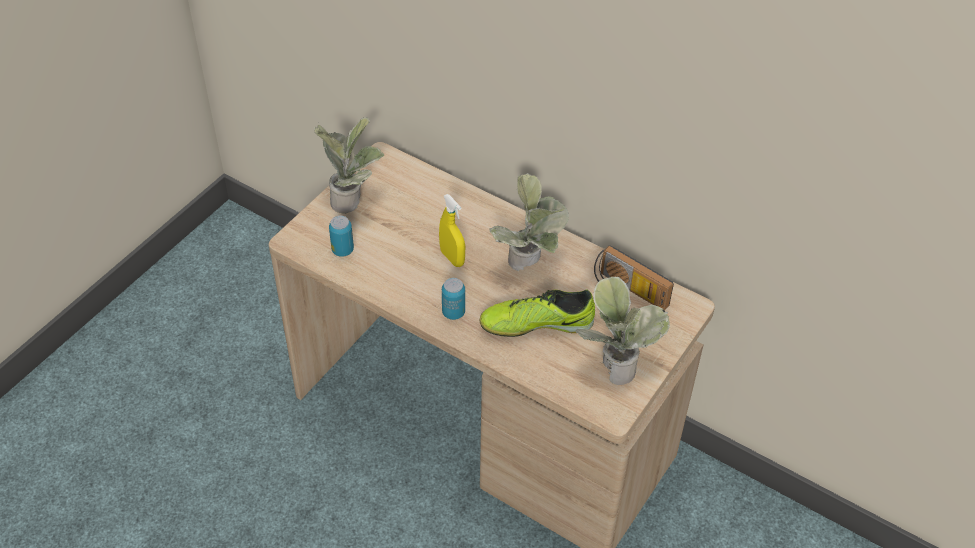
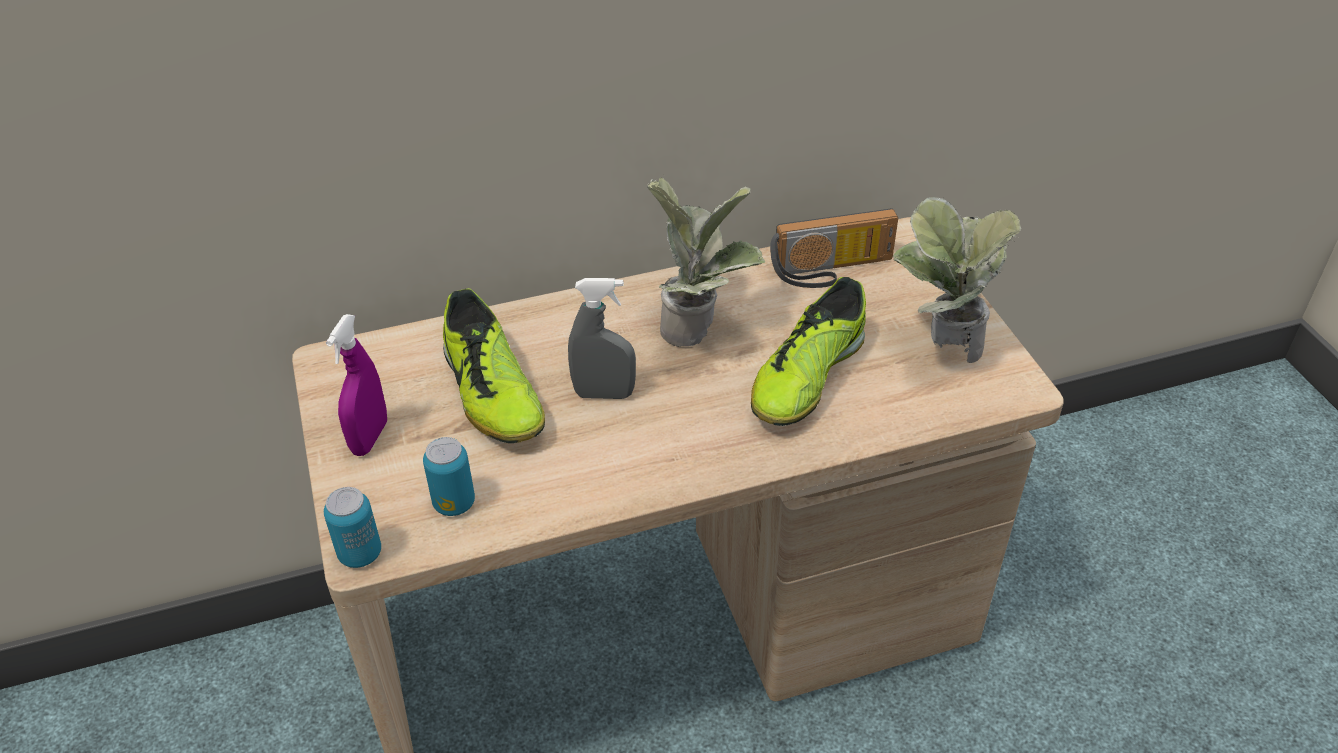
camera: 50 degrees left, 5 degrees down
(352, 200) = (369, 438): potted plant -> purple spray bottle
(415, 220) = (492, 393): none -> shoe
(452, 258) = (604, 394): yellow spray bottle -> grey spray bottle
(453, 312) = (705, 447): can -> can (360, 553)

